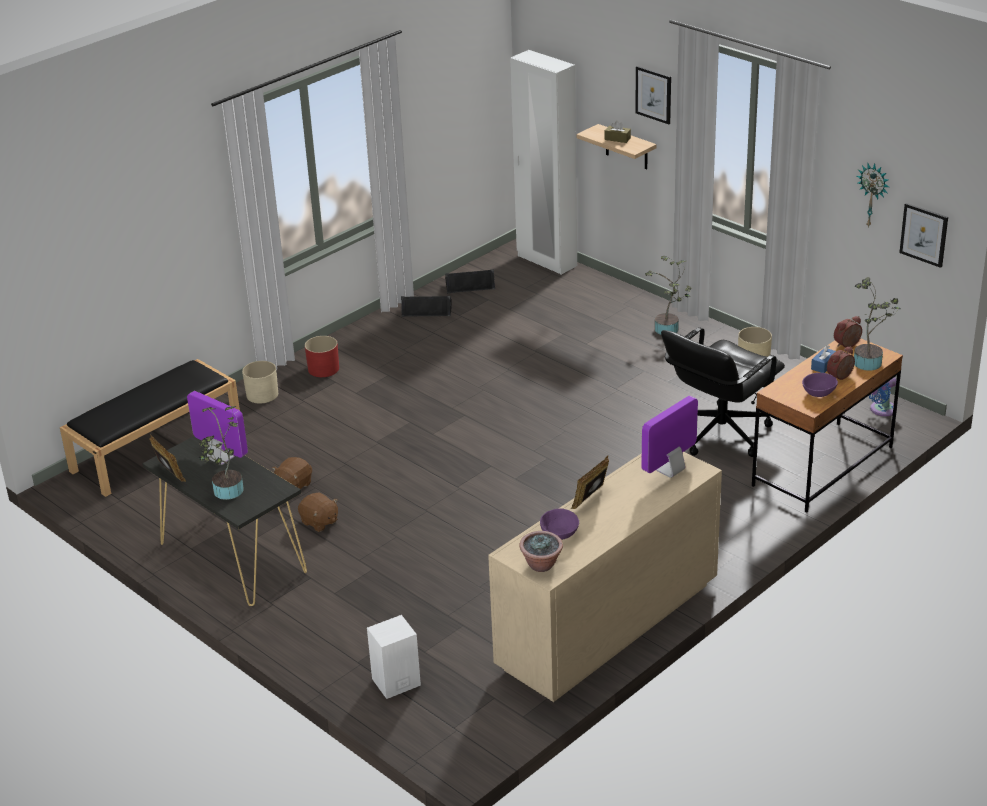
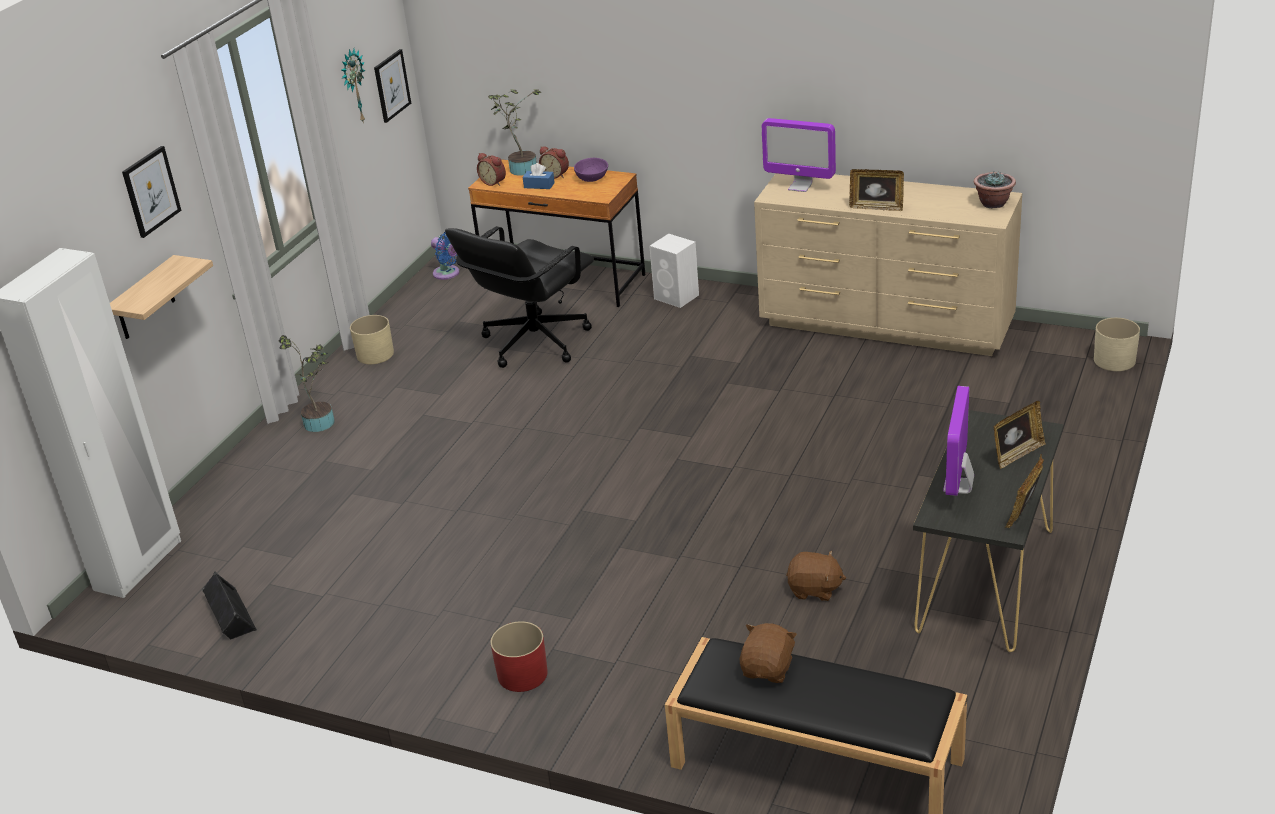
camera: 110 degrees left, 0 degrees up
(226, 492) = (1016, 454): potted plant -> picture frame
(262, 394) = (620, 710): beige planter -> beige planter (1114, 361)
(319, 522) = (869, 541): brown plush toy -> brown plush toy (768, 669)
(395, 682) = (1065, 404): white speaker -> white speaker (677, 297)
(426, 310) = (316, 632): black speaker -> none
(559, 533) = (942, 208): purple bowl -> none
(617, 139) = (159, 282): brown tissue box -> none
(719, 433) = (533, 342): black office chair -> black office chair turned 105 degrees clockwise

